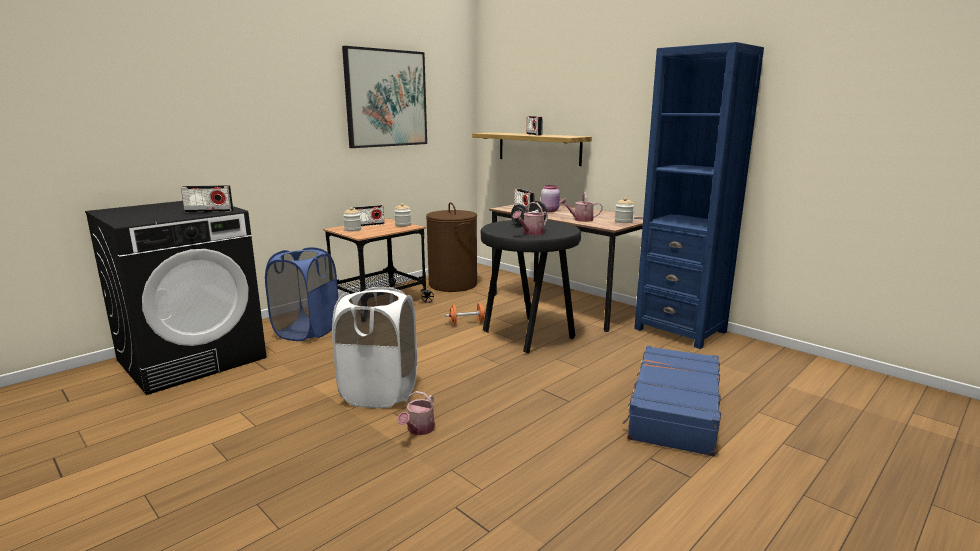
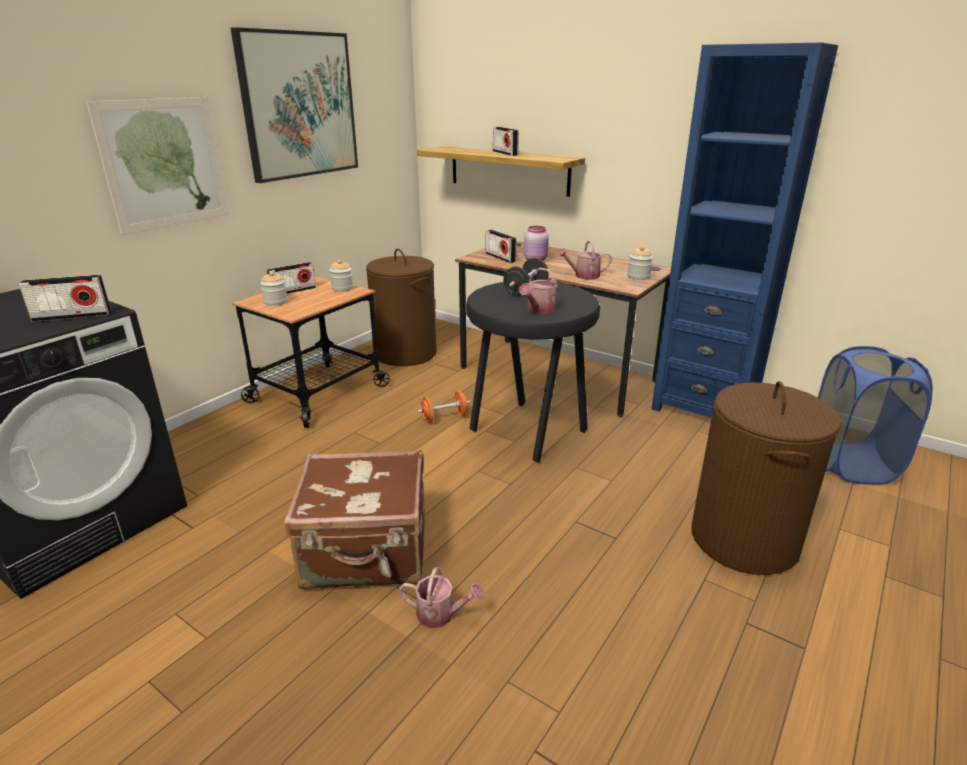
camera: 10 degrees left, 10 degrees up
(287, 130) = (164, 164): none -> picture
(307, 331) = (232, 451): blue laundry basket -> blue laundry basket (850, 463)
(380, 393) = (367, 553): white laundry basket -> brown suitcase
(418, 430) = (441, 614): watering can -> watering can turned 90 degrees counterclockwise
(673, 411) = (744, 539): blue suitcase -> brown laundry basket

